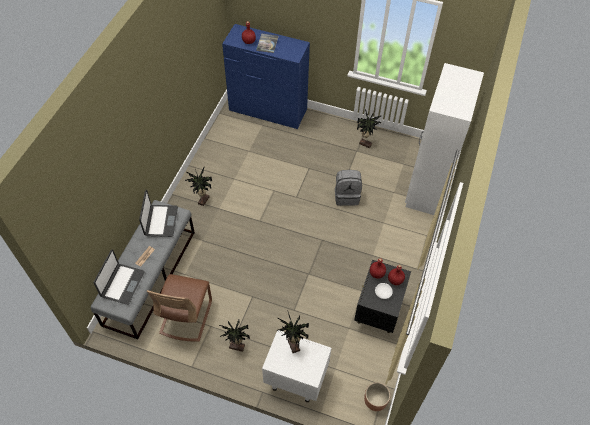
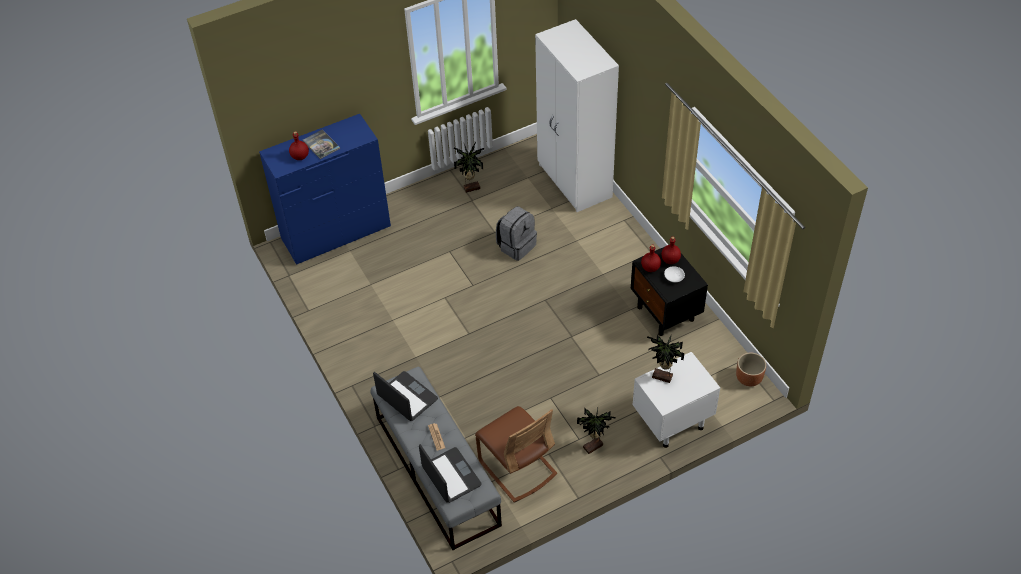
camera: 45 degrees left, 5 degrees down
(202, 200) = (390, 364): potted plant -> none

